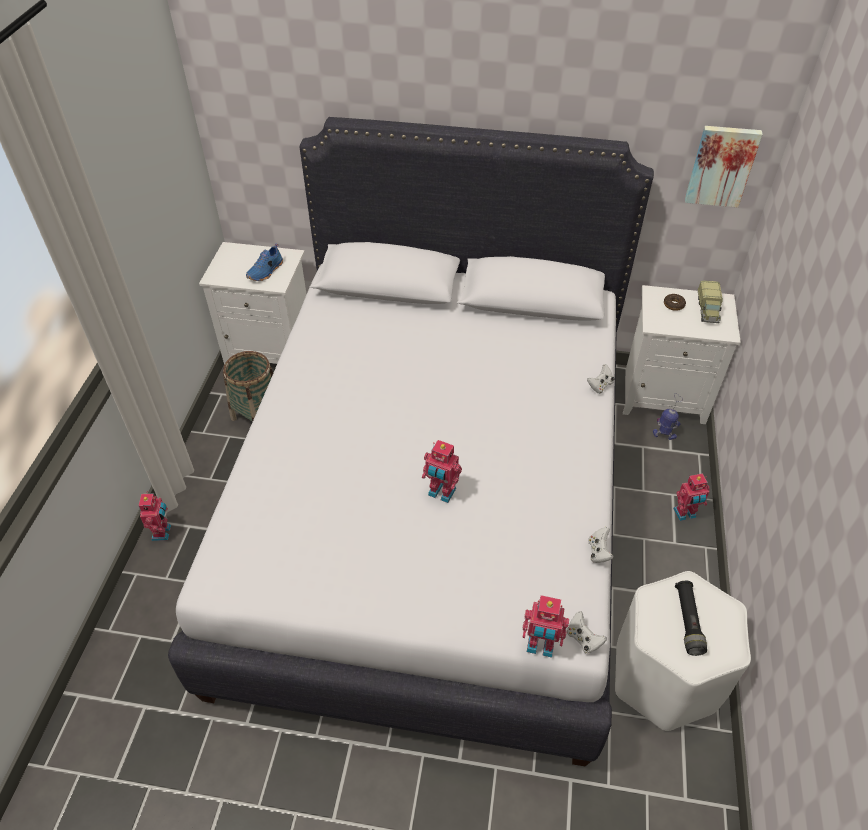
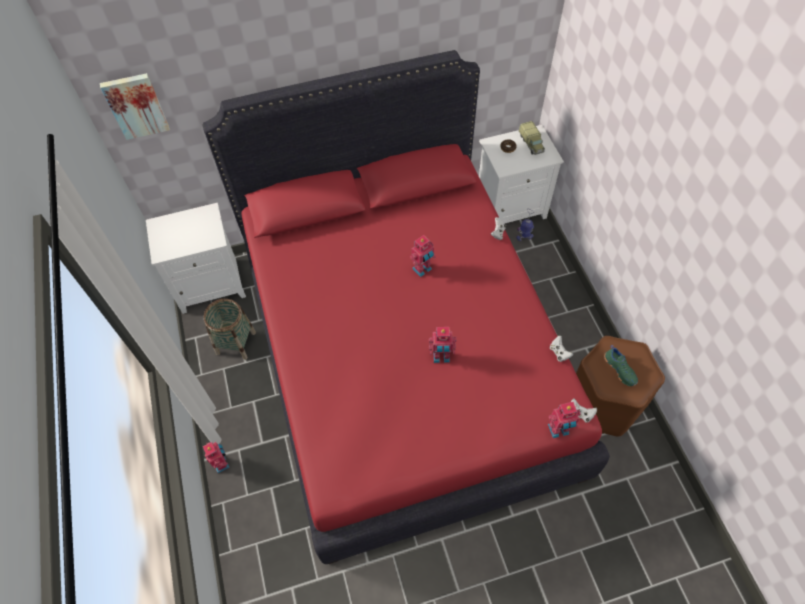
camera: 25 degrees left, 10 degrees up
(266, 271) = (200, 233): blue shoe -> none
(433, 507) = (403, 356): white bed -> red bed
(664, 678) = (603, 404): white stool -> brown stool
(685, 514) = (564, 289): toy robot -> toy robot (422, 269)
(688, 621) = (620, 369): black flashlight -> green shoe
(721, 165) = (520, 44): picture -> picture (136, 105)

